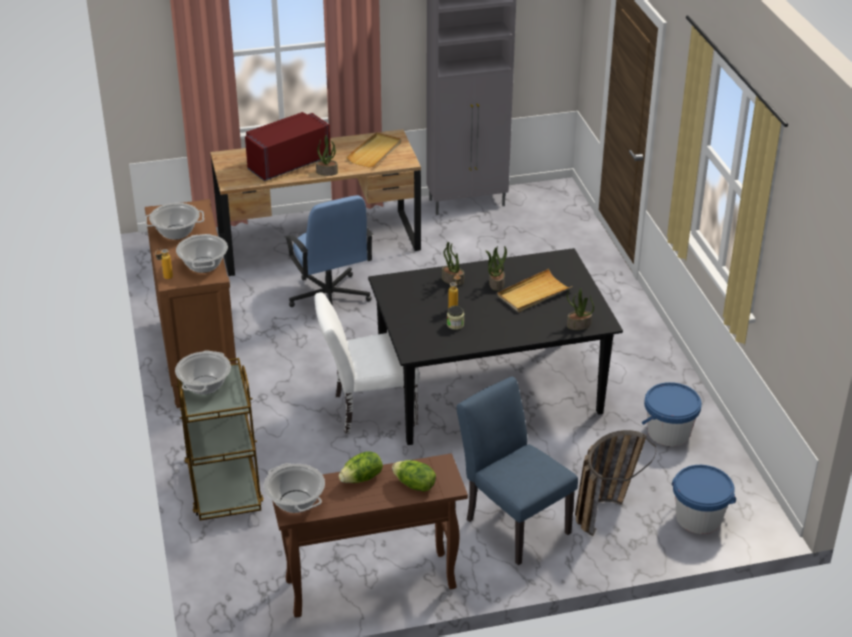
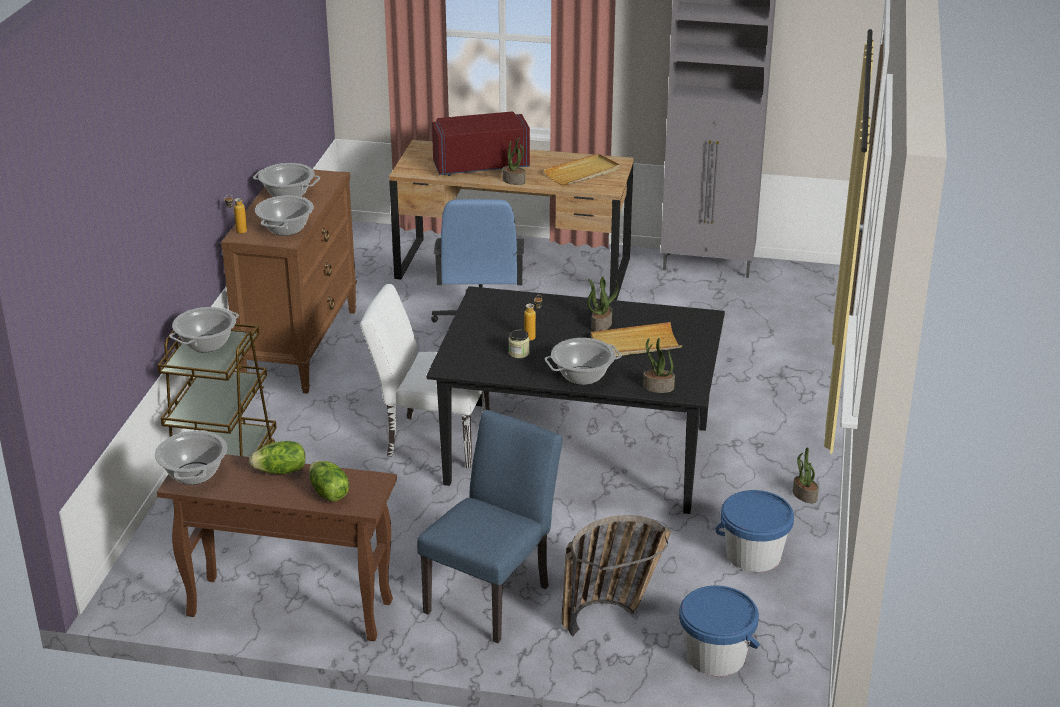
camera: 25 degrees right, 5 degrees down
(452, 280) = (555, 310): potted plant -> potted plant (804, 495)
(512, 522) = (493, 594): blue chair -> blue chair turned 45 degrees clockwise
(517, 331) = (582, 376): none -> cooking pot

